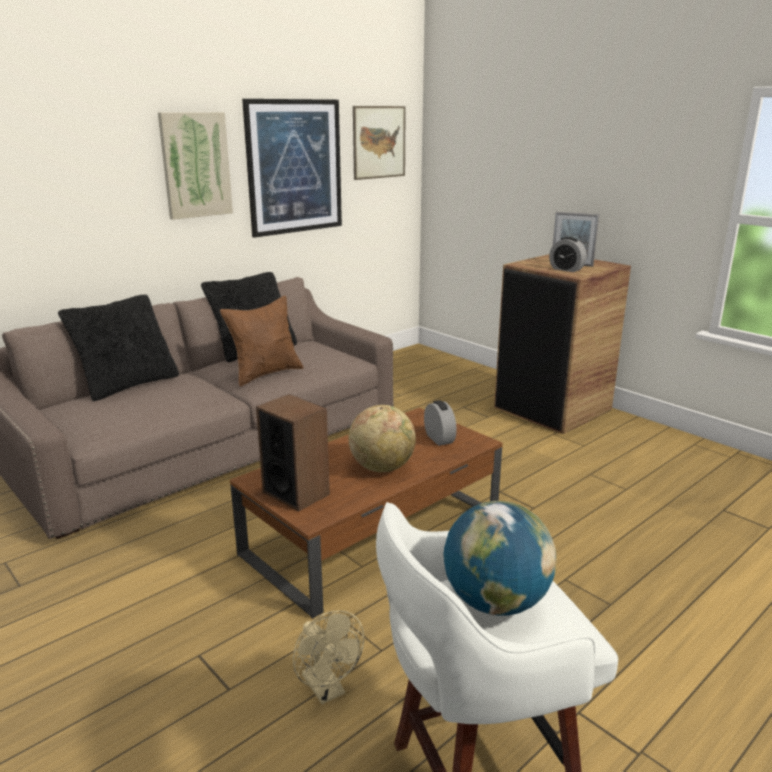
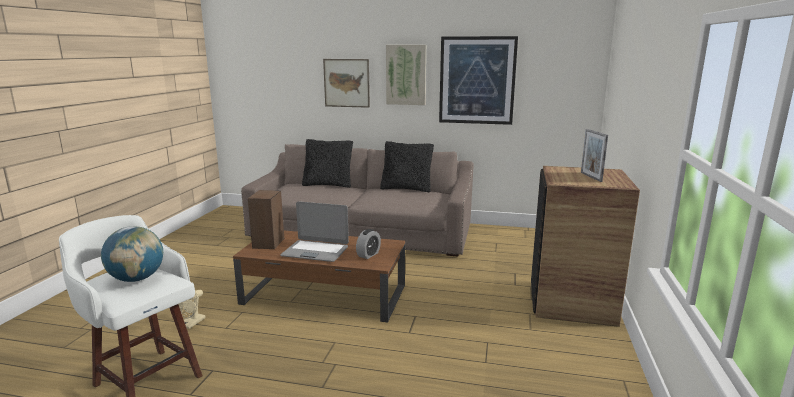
camera: 55 degrees right, 5 degrees down
(265, 374) = (379, 198): brown pillow -> none
(379, 142) = (557, 67): picture -> picture (346, 83)
(382, 467) = (315, 251): globe -> laptop
(566, 269) = (568, 178): alarm clock -> none

